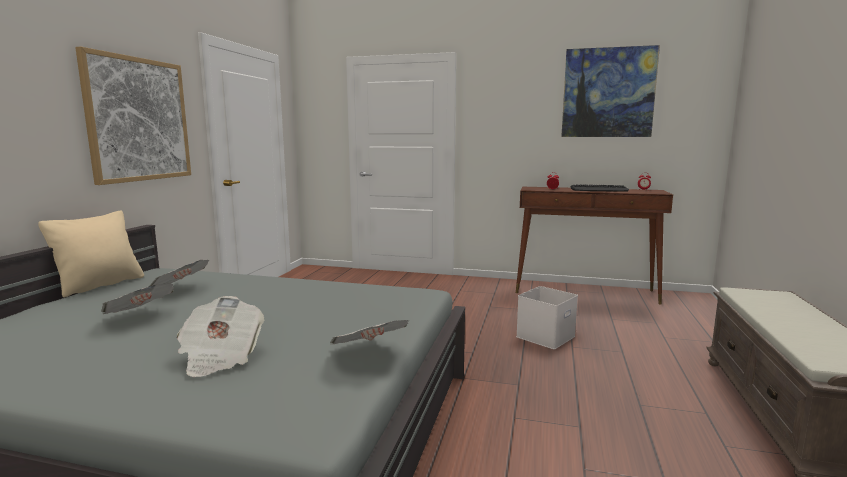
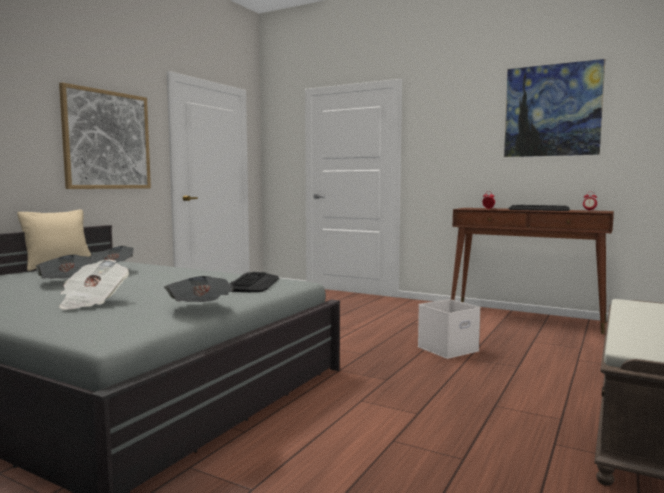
camera: 15 degrees right, 5 degrees down
(381, 300) = (254, 284): none -> keyboard

